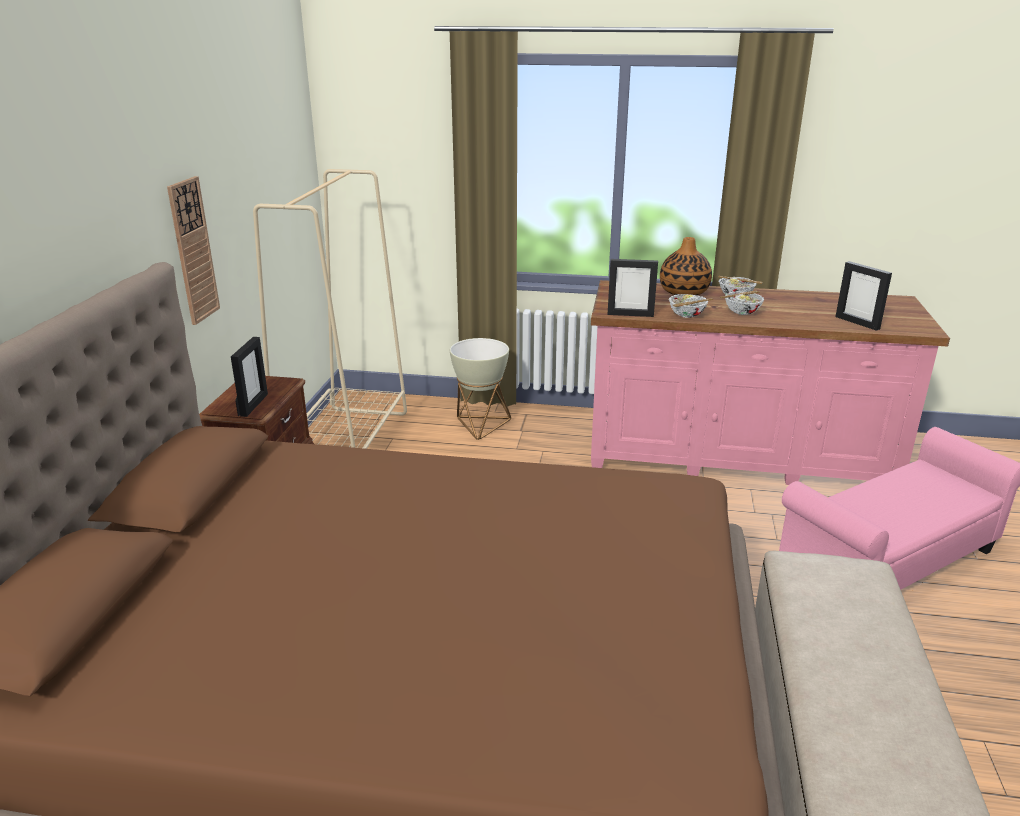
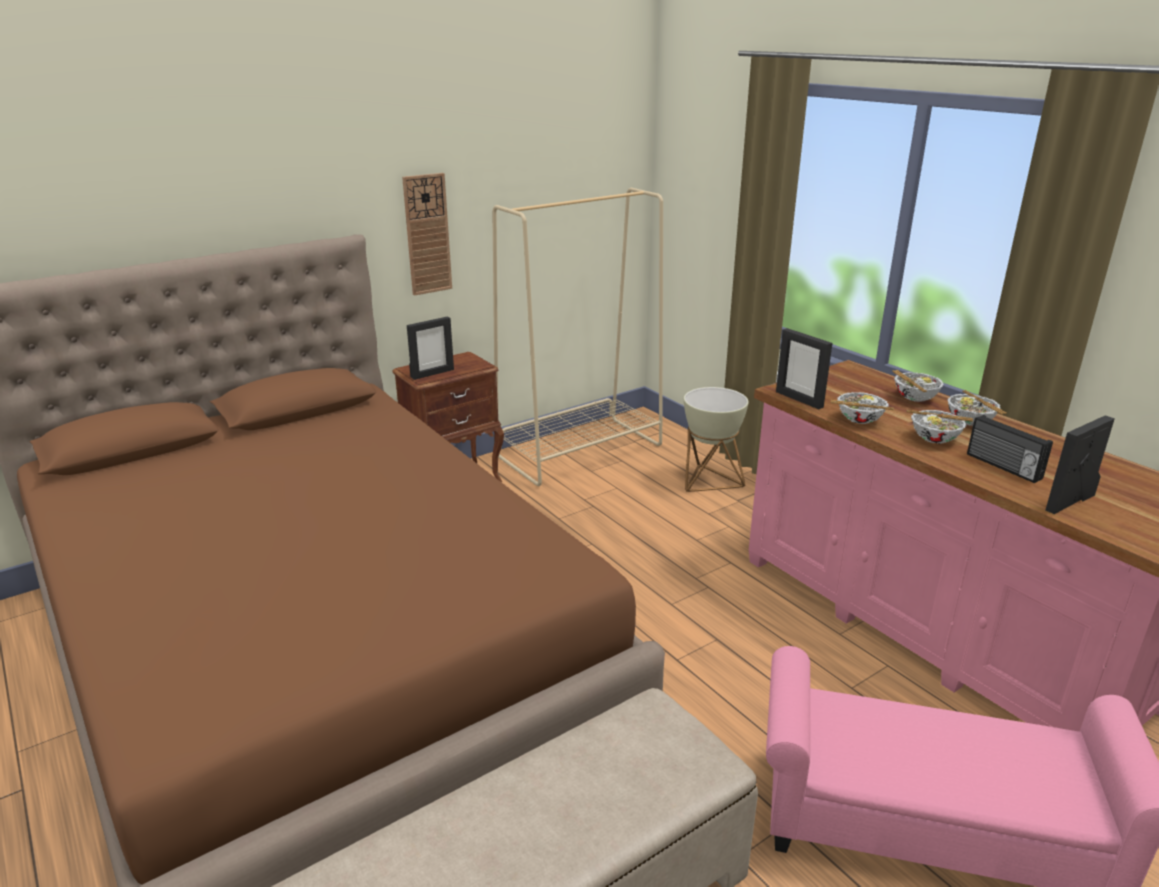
camera: 45 degrees right, 0 degrees up
(684, 292) = (914, 398): vase -> bowl
(798, 315) = (1002, 466): none -> radio
(857, 322) = (1070, 502): picture frame -> picture frame turned 45 degrees clockwise

